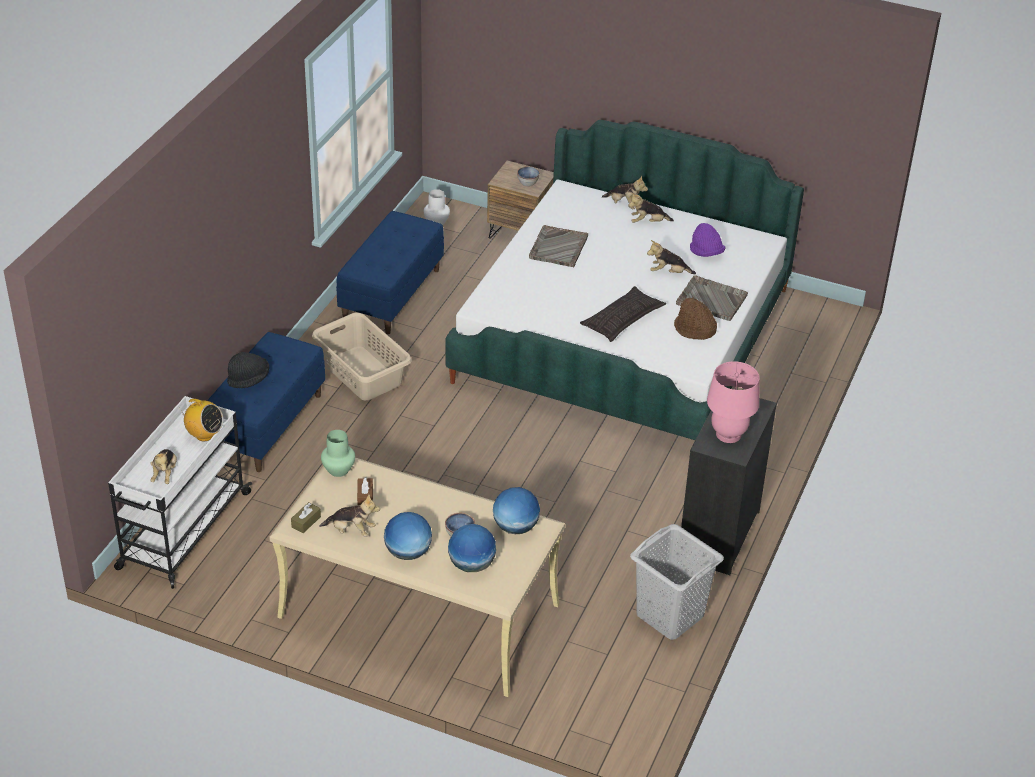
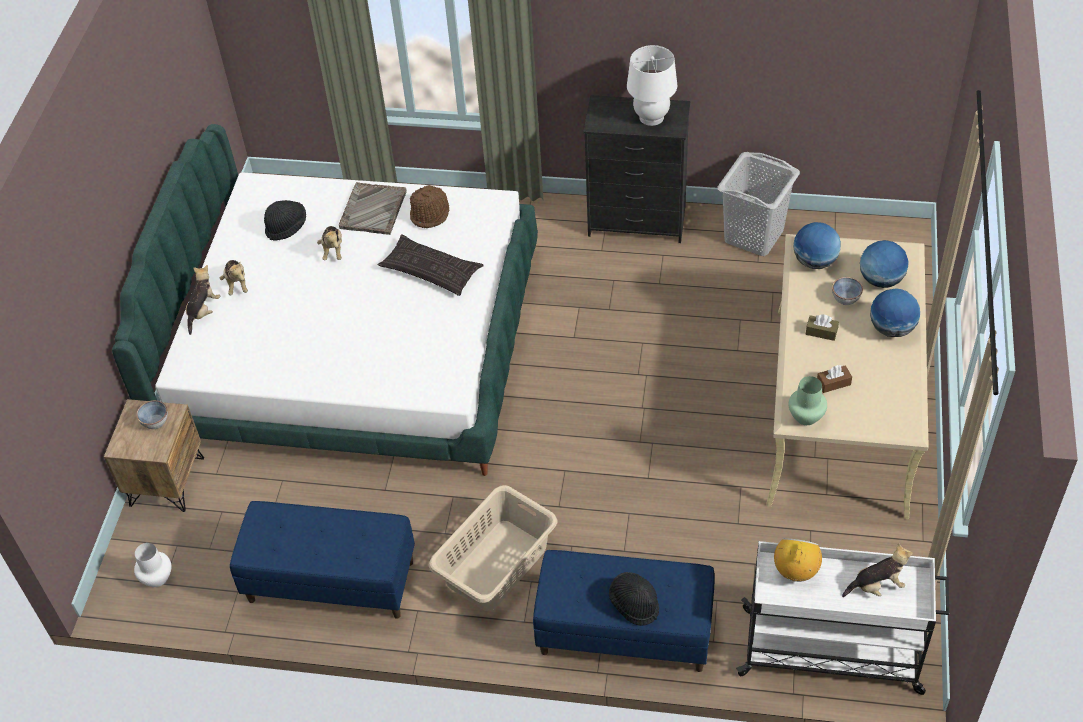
camera: 100 degrees left, 10 degrees up
(306, 522) = (895, 419): brown tissue box -> brown tissue box (821, 332)
(351, 531) = (887, 380): plush toy -> none
(558, 248) = (308, 351): grey tray -> none
(706, 253) = (287, 227): purple hat -> black hat
(728, 434) = (651, 117): pink table lamp -> white table lamp

